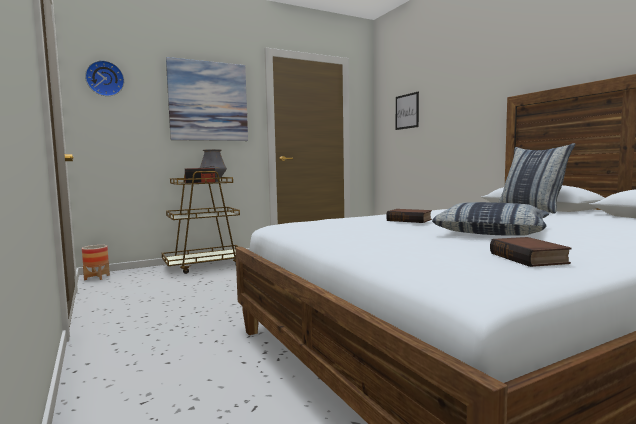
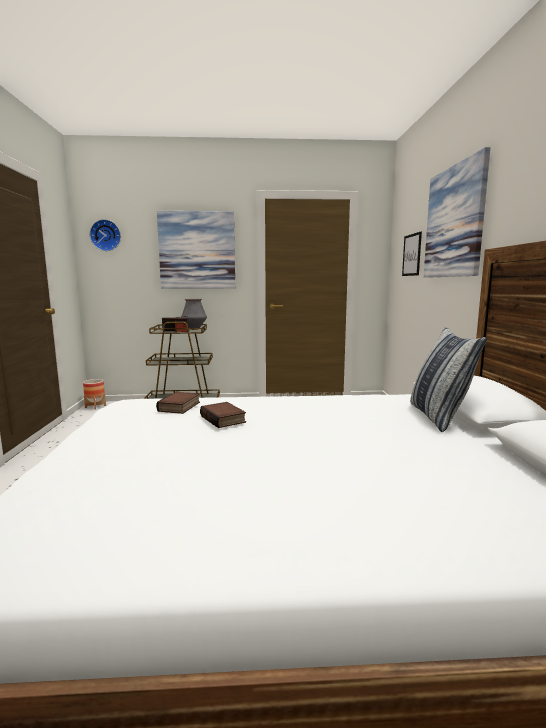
camera: 25 degrees right, 5 degrees up
(460, 81) = (454, 222): none -> picture
(492, 232) = (252, 460): pillow -> none
(530, 258) = (120, 532): book -> book (180, 407)

